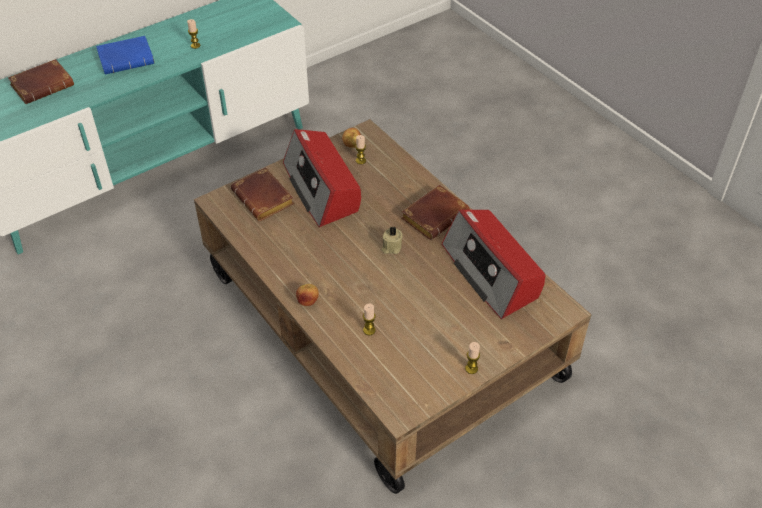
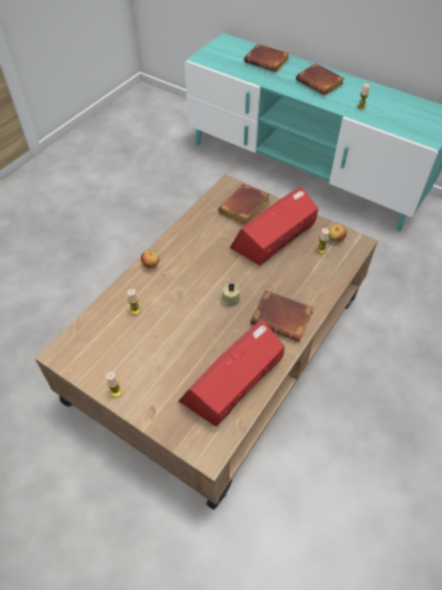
camera: 70 degrees right, 5 degrees up
(127, 59) = (321, 83): blue book -> brown book

